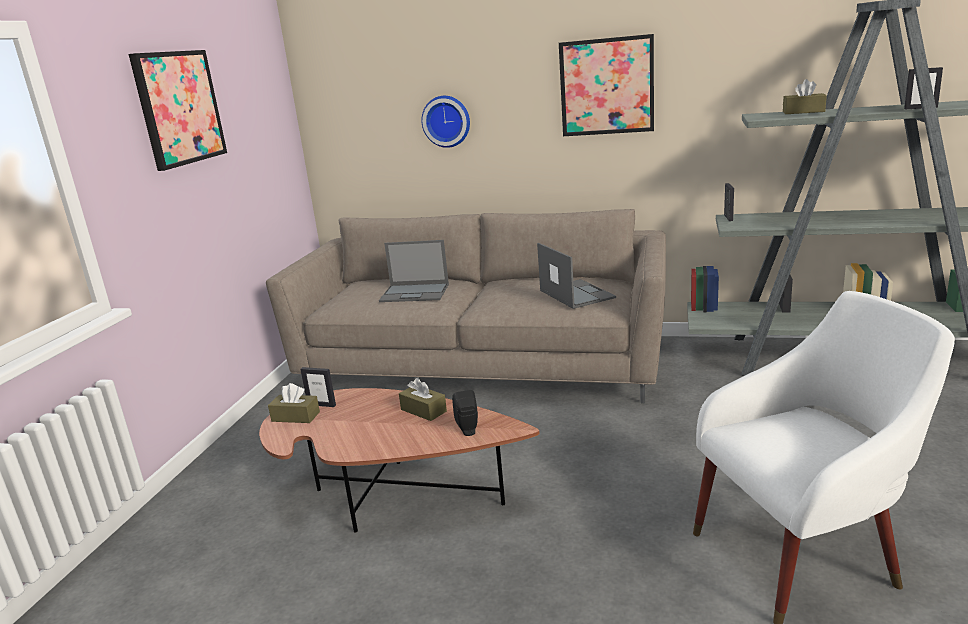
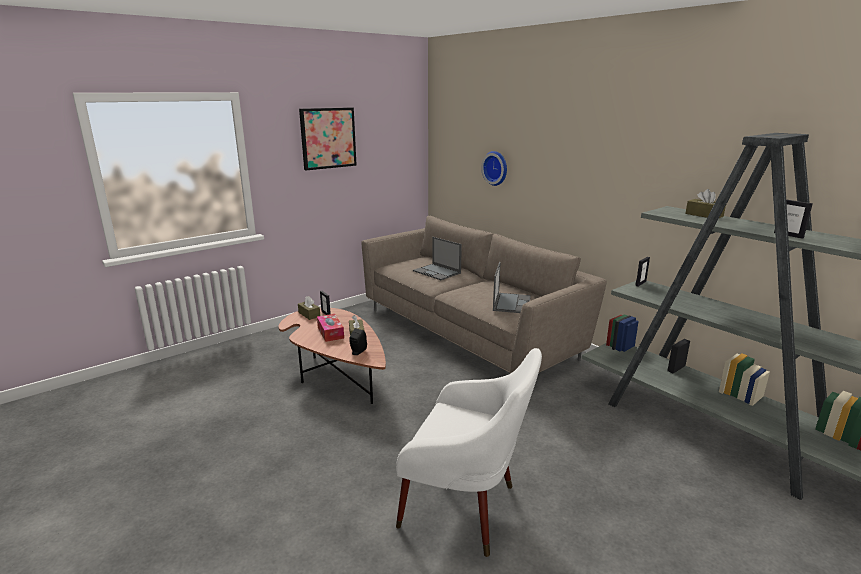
camera: 35 degrees right, 0 degrees up
(379, 424) = (330, 332): none -> tissue box
(607, 86) = (588, 164): picture -> none

